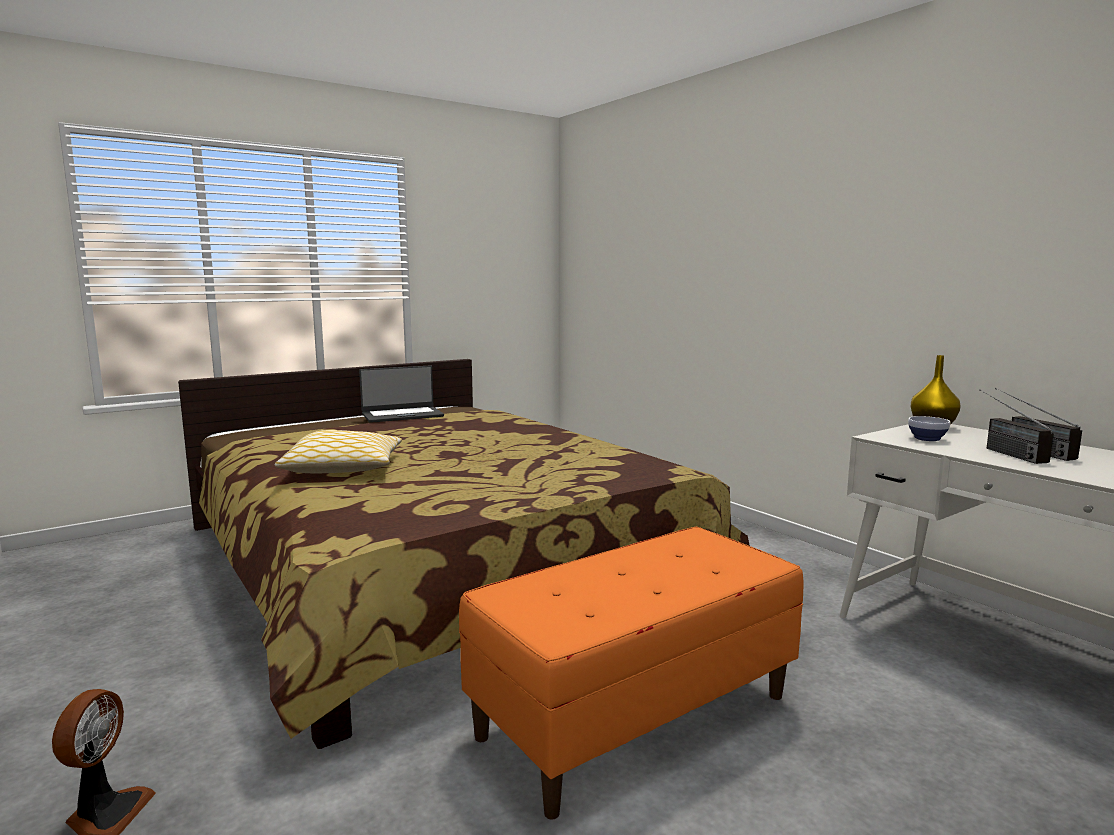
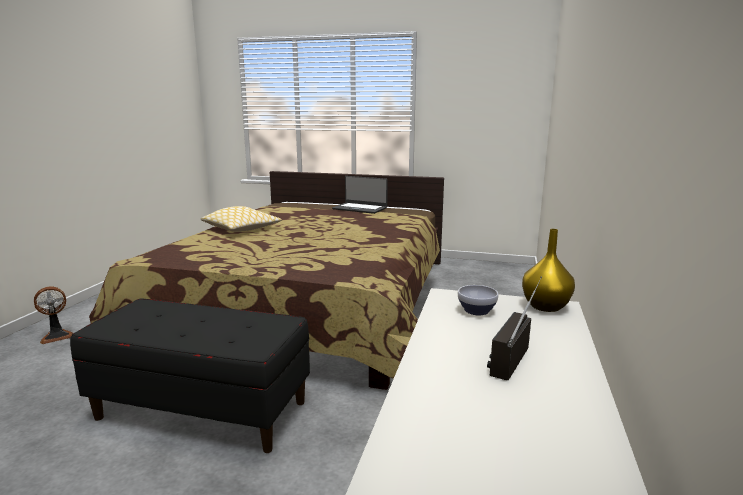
camera: 50 degrees right, 5 degrees up
(635, 715) = (203, 410): orange bench -> black bench
(1001, 451) = (478, 343): radio -> none

